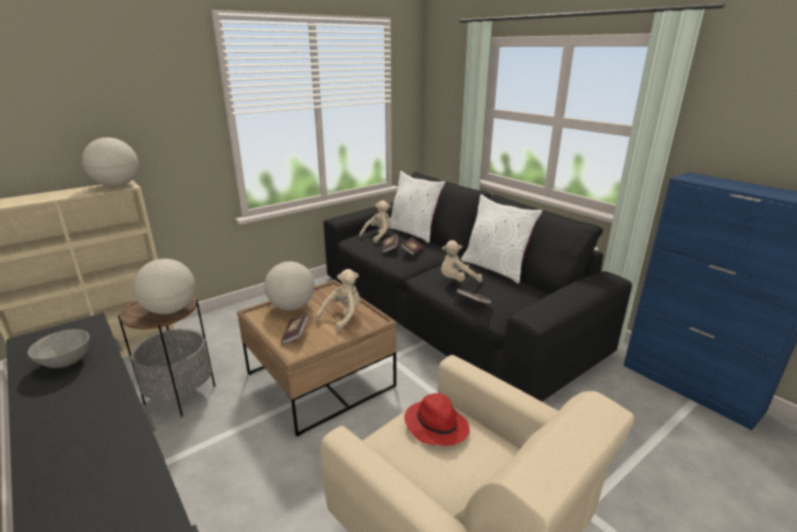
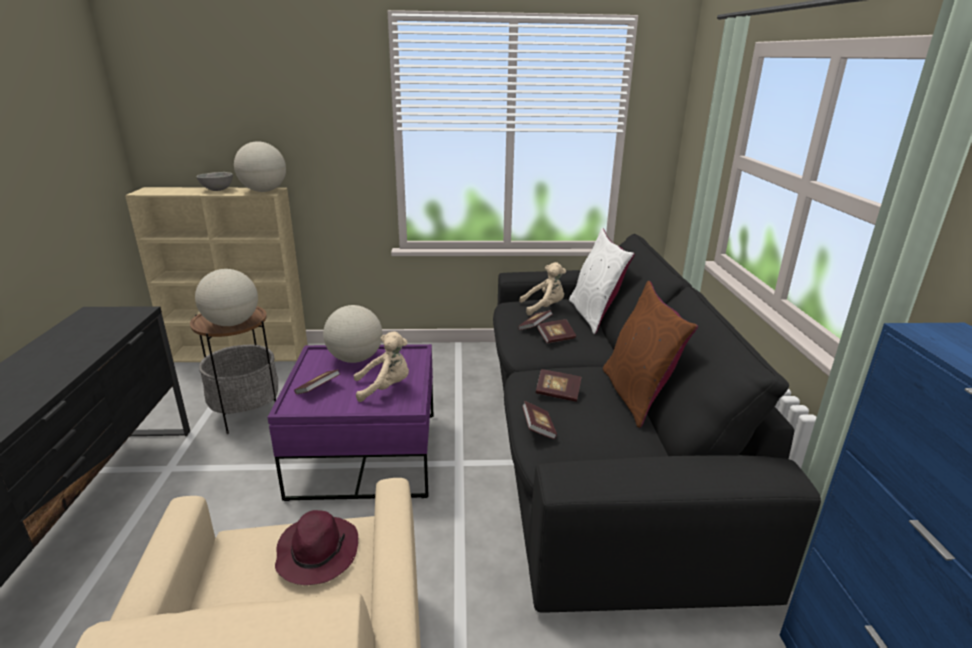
camera: 35 degrees right, 0 degrees up
(65, 363) = (77, 339): grey bowl -> grey bowl (216, 190)
(320, 380) = (366, 454): brown coffee table -> purple coffee table
(435, 425) = (317, 552): red hat -> purple hat
(457, 281) = (557, 393): beige plush toy -> book
(495, 268) = (637, 395): white pillow -> brown pillow

